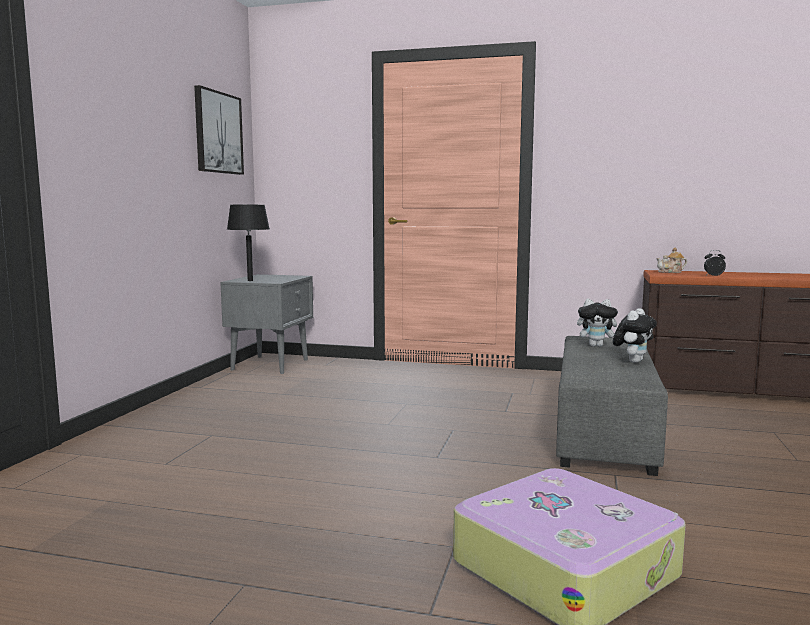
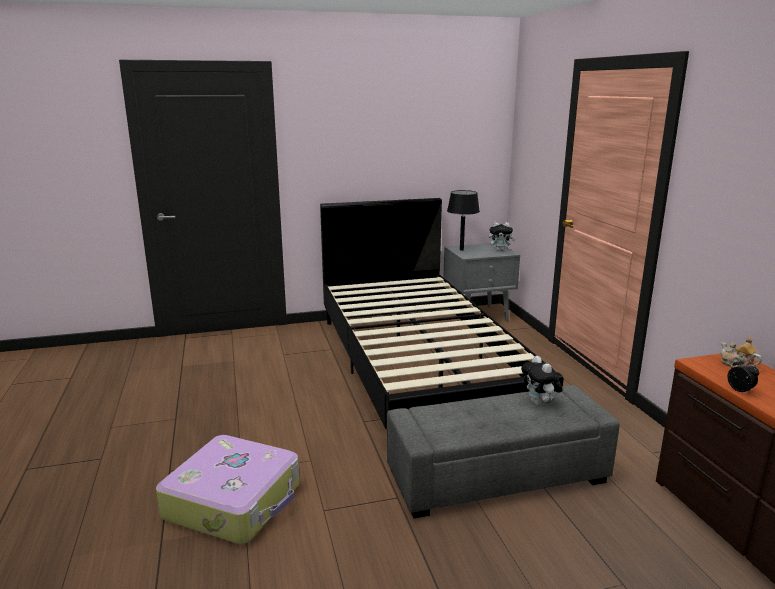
camera: 60 degrees right, 10 degrees up
(218, 133) = (458, 133): picture -> none
(345, 409) = (418, 367): none -> black bed
(633, 361) = (498, 427): plush toy -> plush toy (500, 250)

